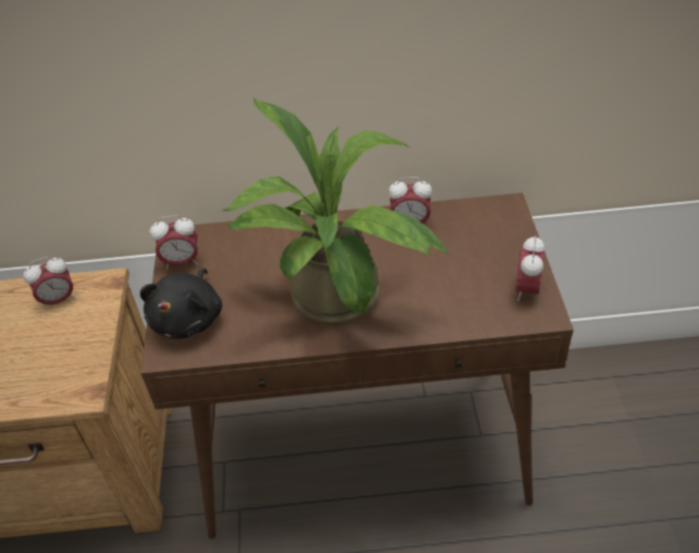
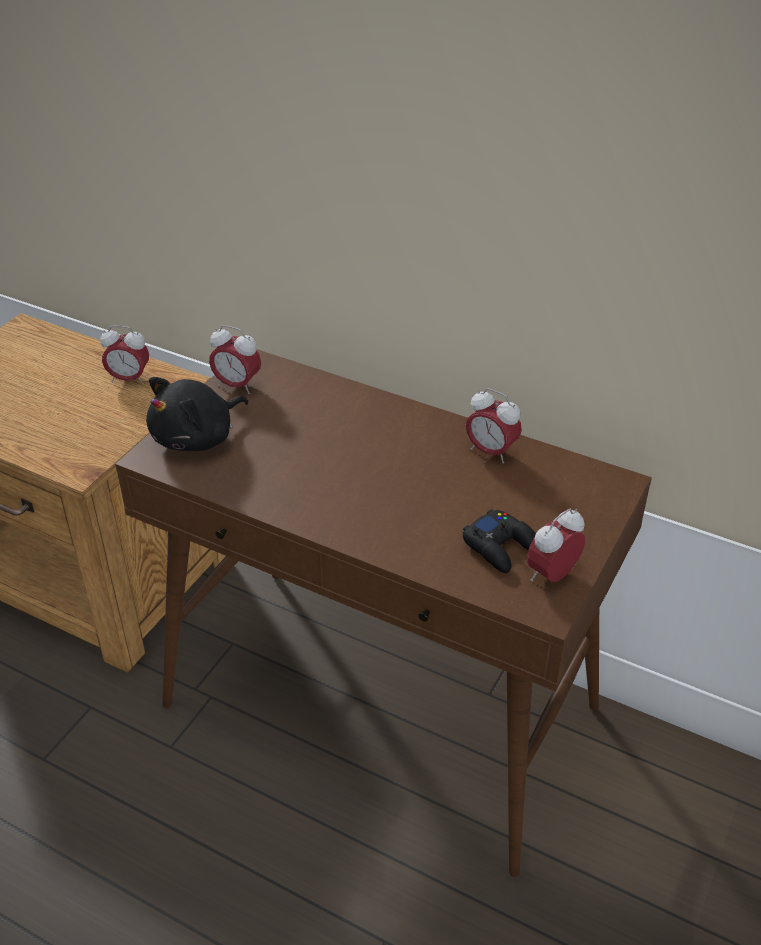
camera: 30 degrees right, 5 degrees down
(341, 302) = (347, 492): potted plant -> none
(478, 287) = (500, 546): none -> black game controller

